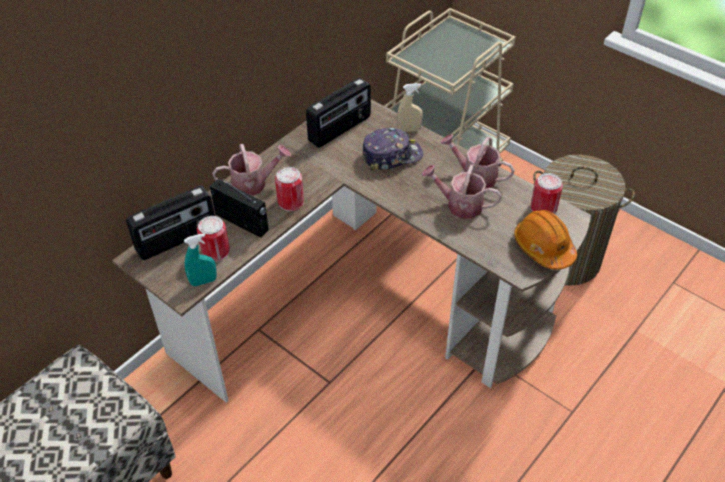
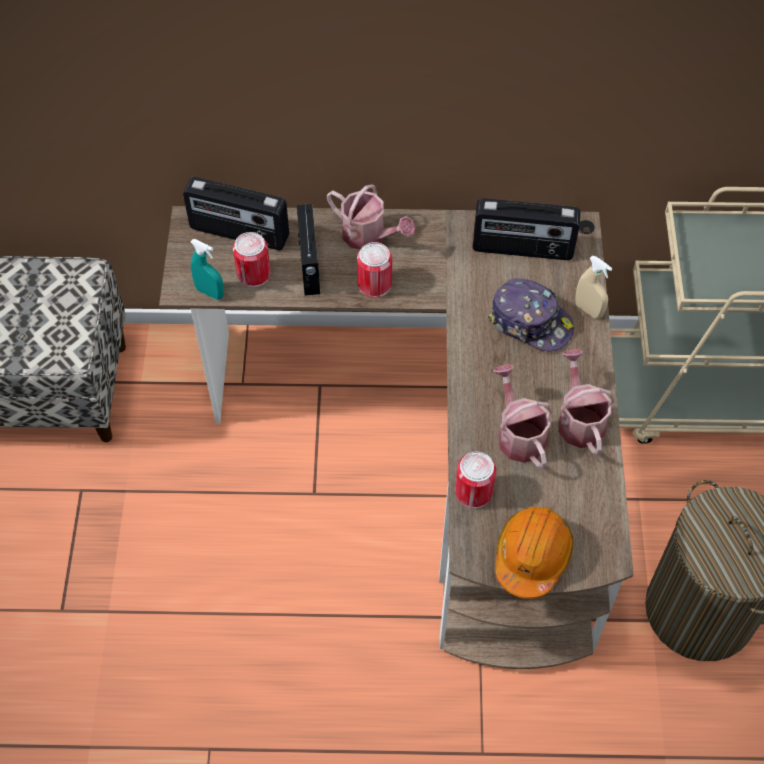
camera: 50 degrees right, 10 degrees up
(543, 208) = (594, 519): can -> can (473, 492)

